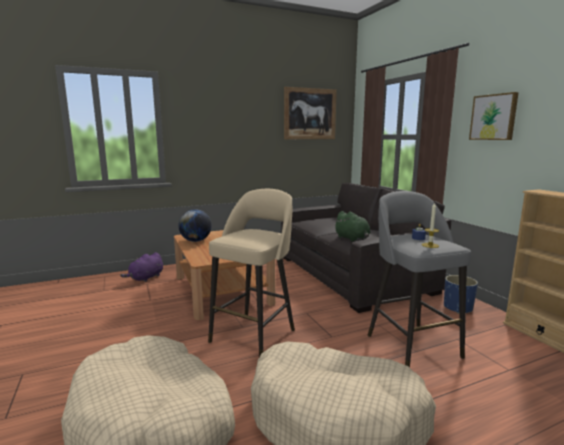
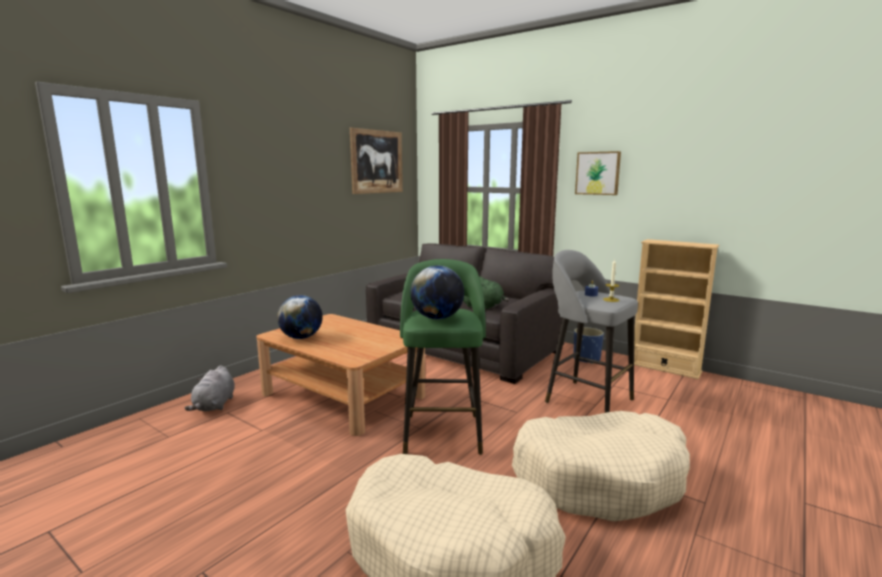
camera: 30 degrees left, 0 degrees up
(146, 278) = (214, 405): purple plush toy -> grey plush toy
(241, 236) = (437, 318): none -> globe
(254, 335) = (443, 432): beige stool -> green stool

